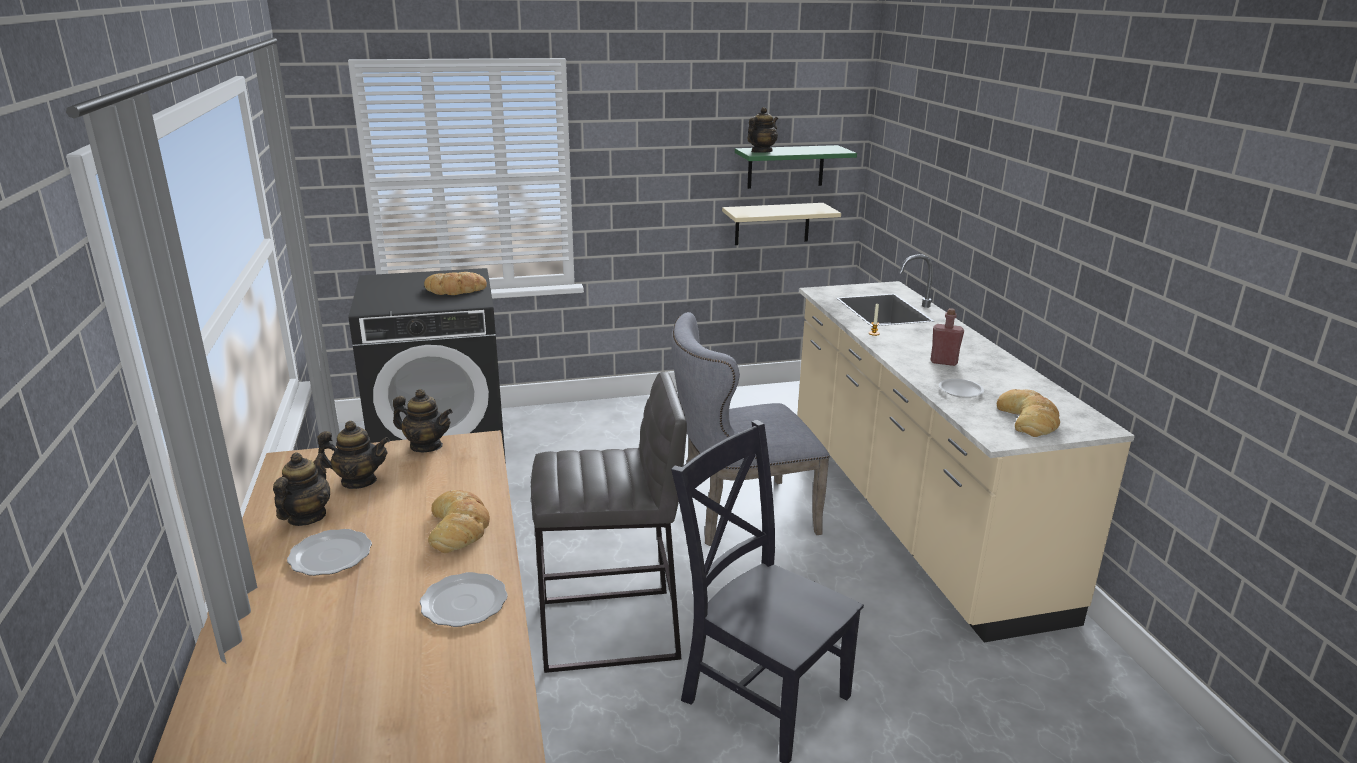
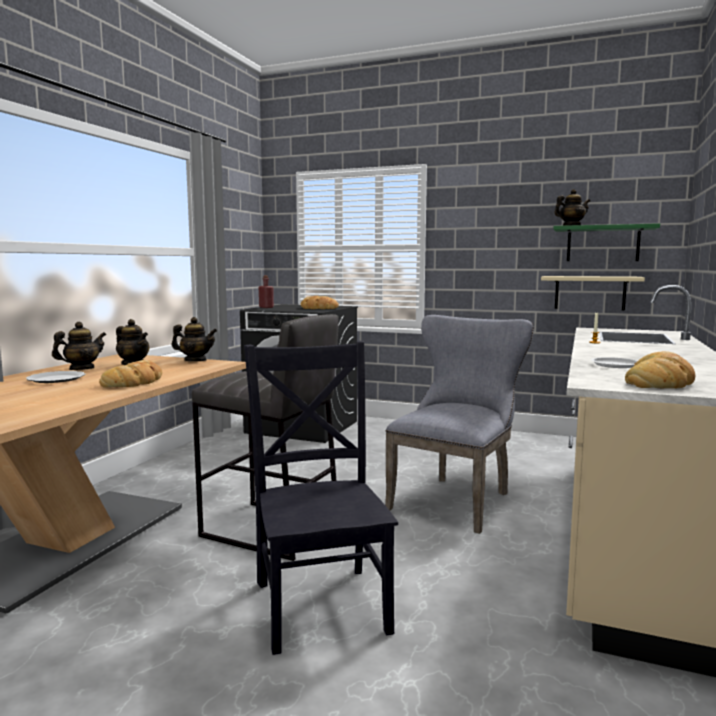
camera: 35 degrees right, 15 degrees down
(426, 446) = (195, 360): teapot -> teapot turned 45 degrees counterclockwise
(464, 603) = (62, 402): plate -> none
(739, 516) = (456, 499): grey chair -> grey chair turned 105 degrees clockwise
(943, 362) = (634, 355): red bottle -> red bottle (266, 307)

